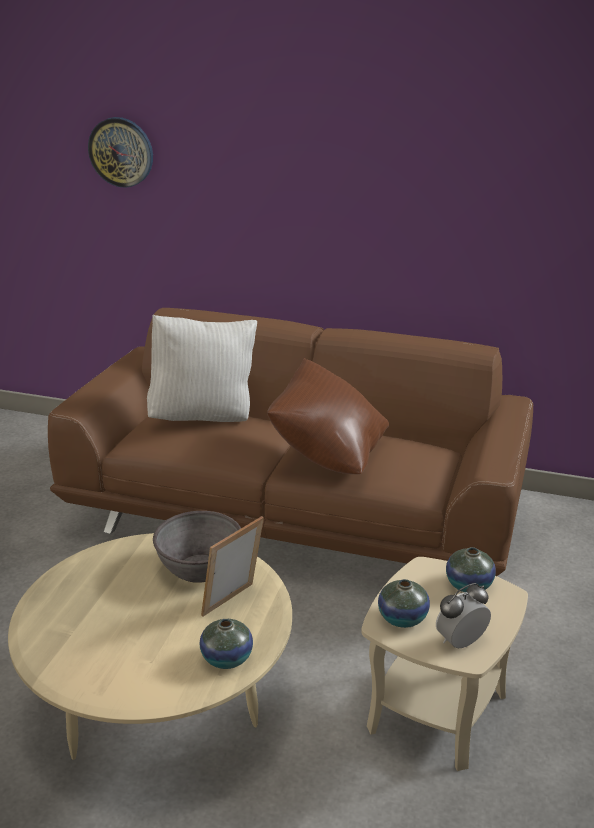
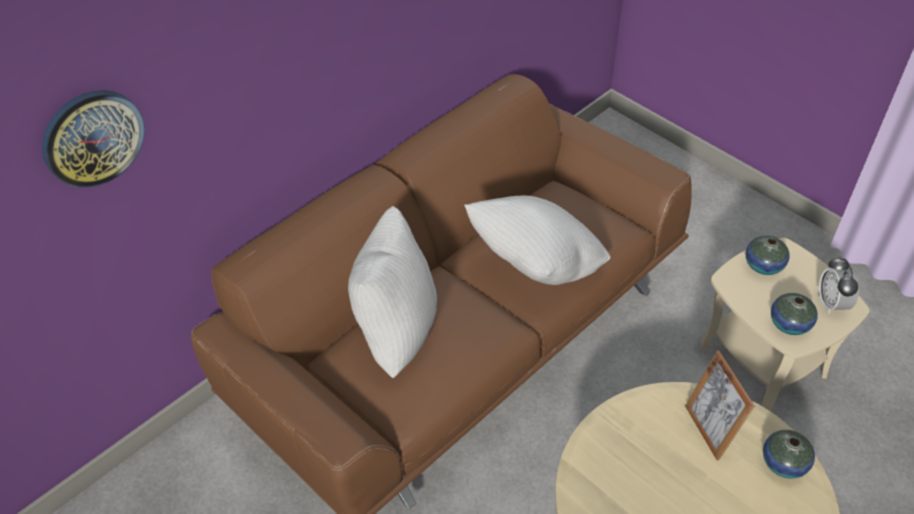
camera: 60 degrees left, 20 degrees up
(200, 568) = (644, 436): grey bowl -> none
(328, 454) = (536, 265): brown pillow -> white pillow

